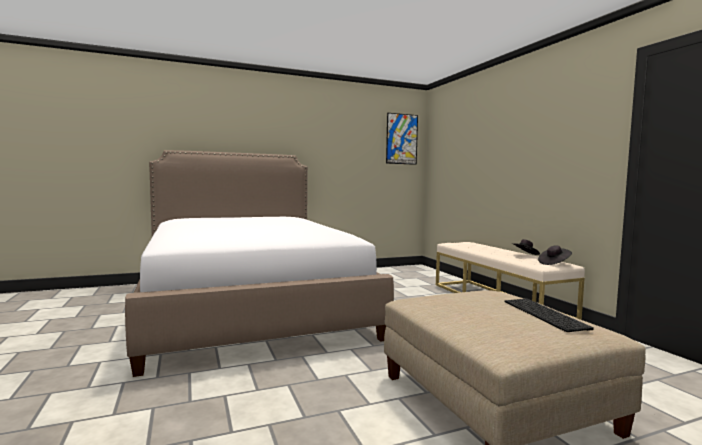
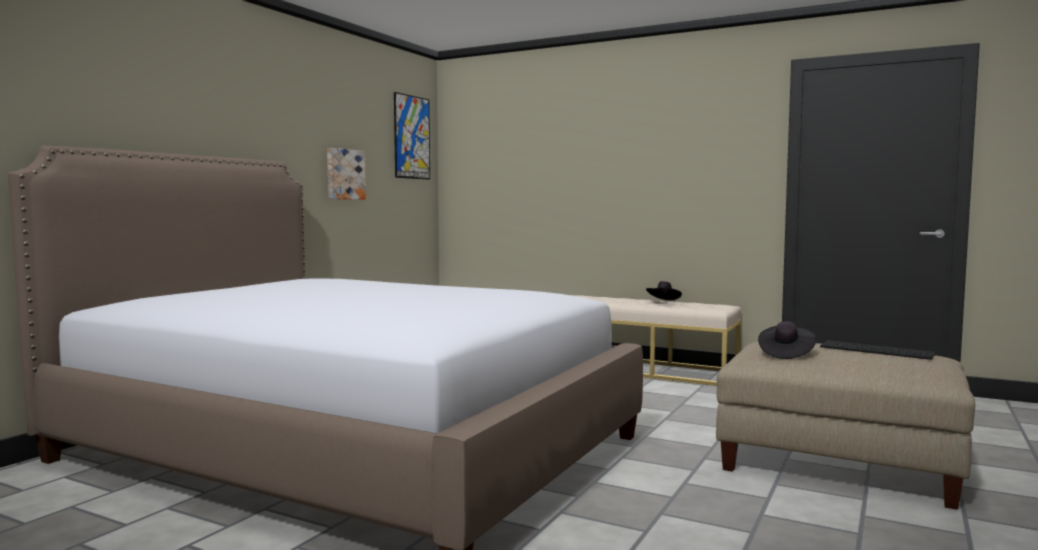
camera: 40 degrees left, 0 degrees up
(345, 161) = (344, 174): none -> picture
(554, 263) = (716, 306): black hat -> black hat (785, 354)

